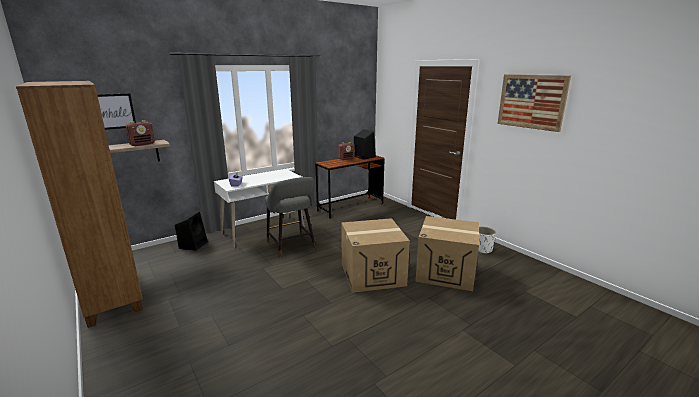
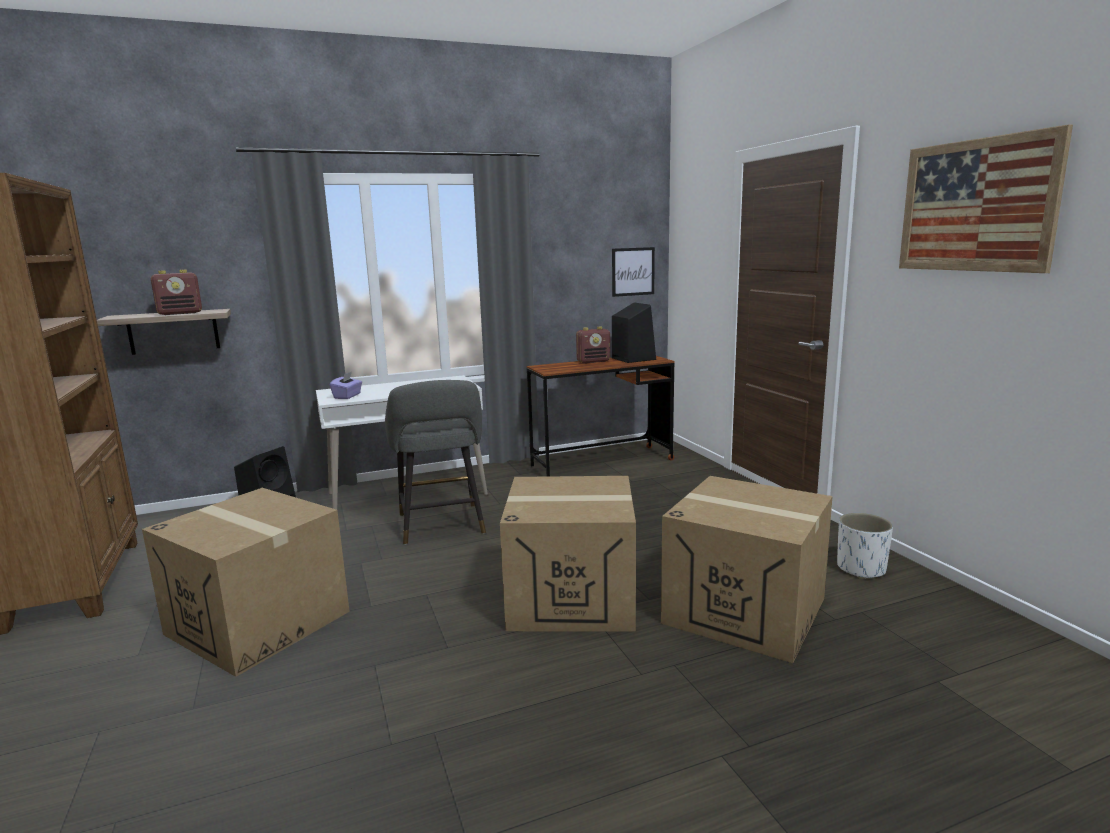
camera: 15 degrees right, 5 degrees down
(114, 111) = (140, 254): picture -> picture (633, 271)
(232, 303) = (259, 622): none -> cardboard box

